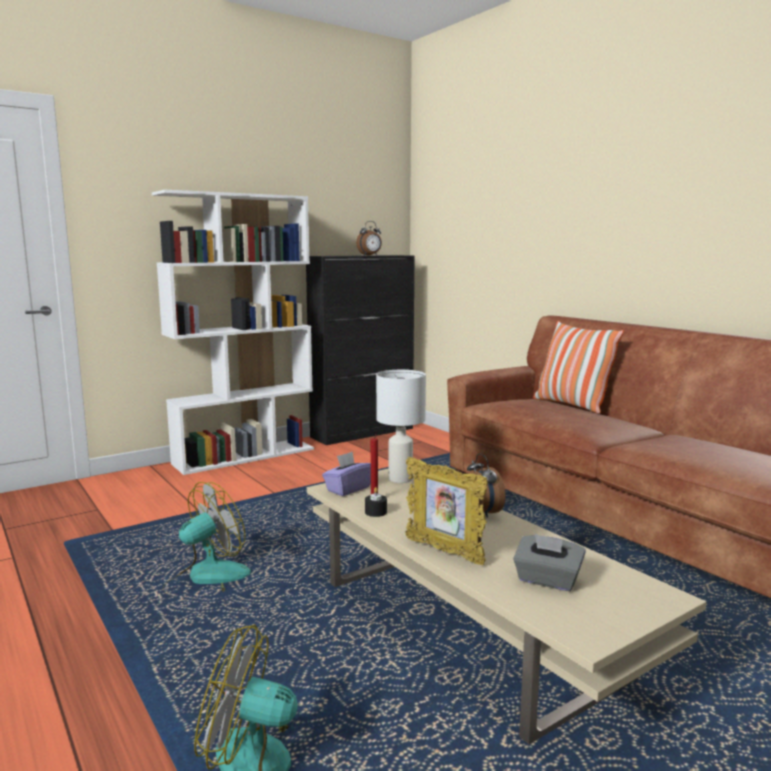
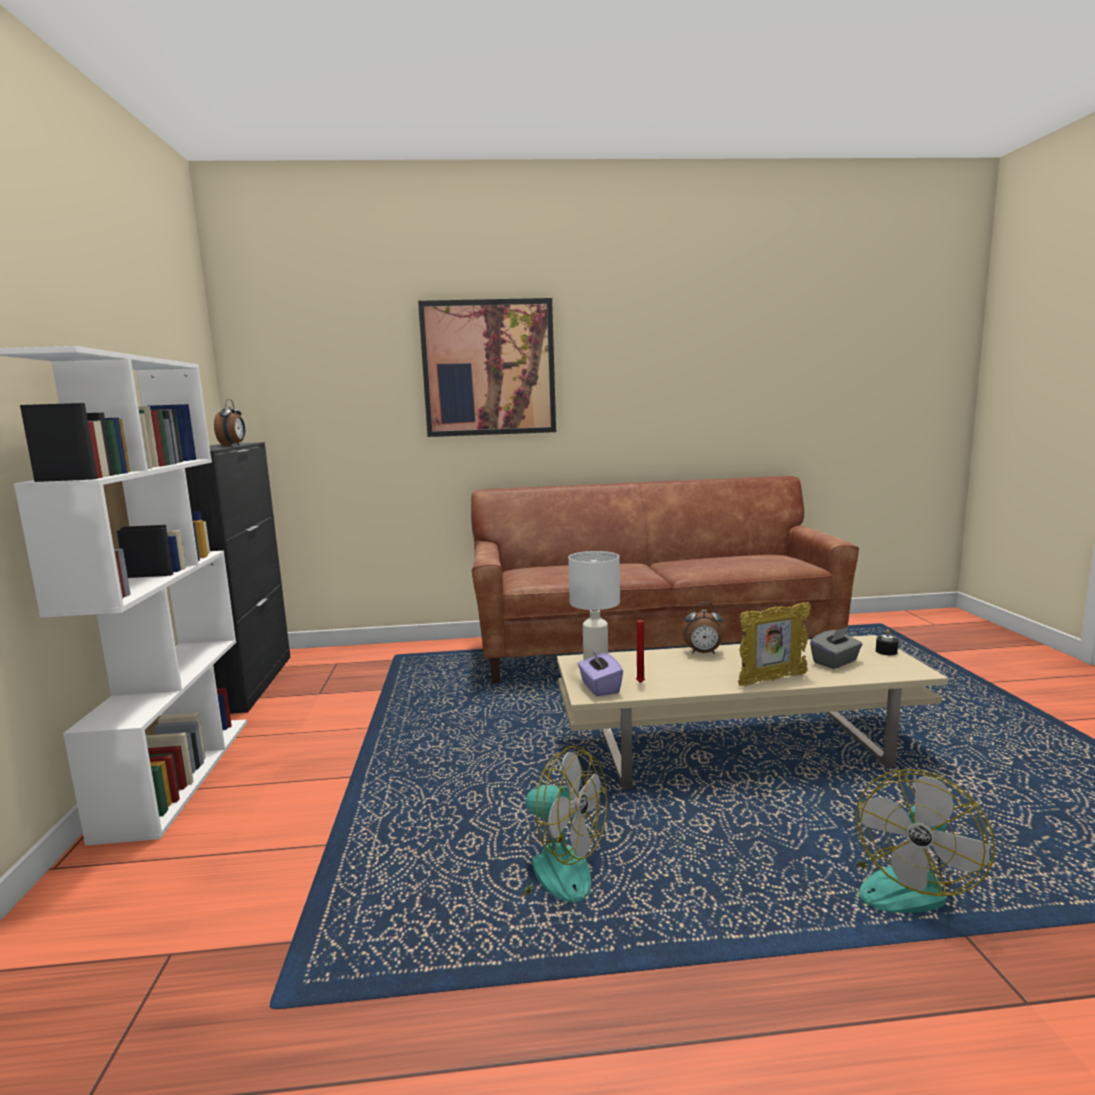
camera: 60 degrees left, 0 degrees up
(206, 580) = (546, 869): fan -> fan turned 135 degrees clockwise
(375, 512) = (670, 687): black candle -> black candle (886, 651)
(572, 405) = (560, 564): pillow -> none
(575, 190) = (489, 368): none -> picture

